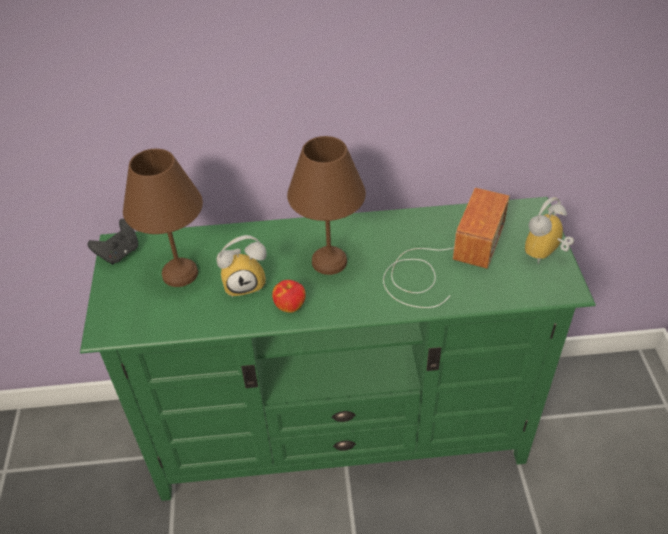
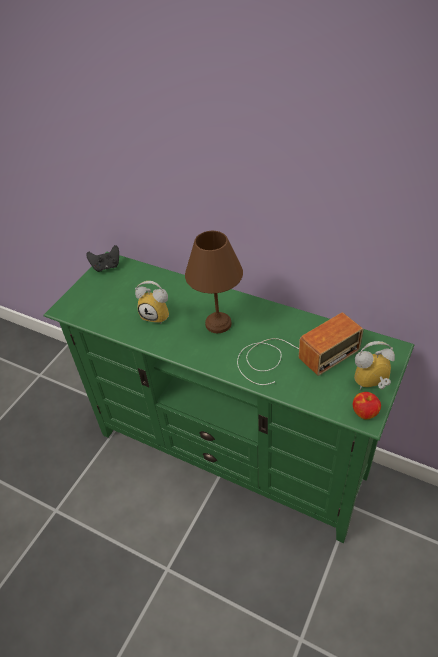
camera: 35 degrees right, 0 degrees up
(180, 272) = (128, 292): brown table lamp -> none
(290, 305) = (171, 341): apple -> apple (365, 412)

